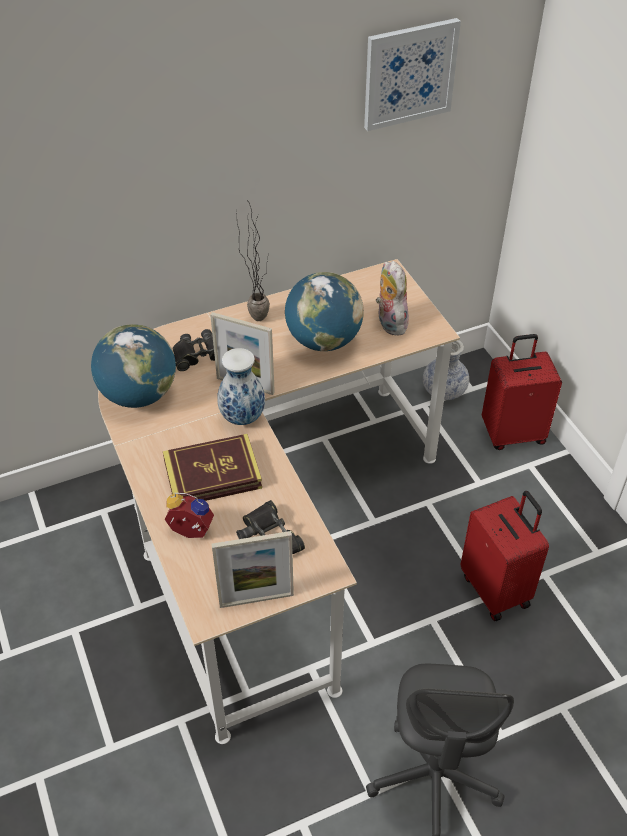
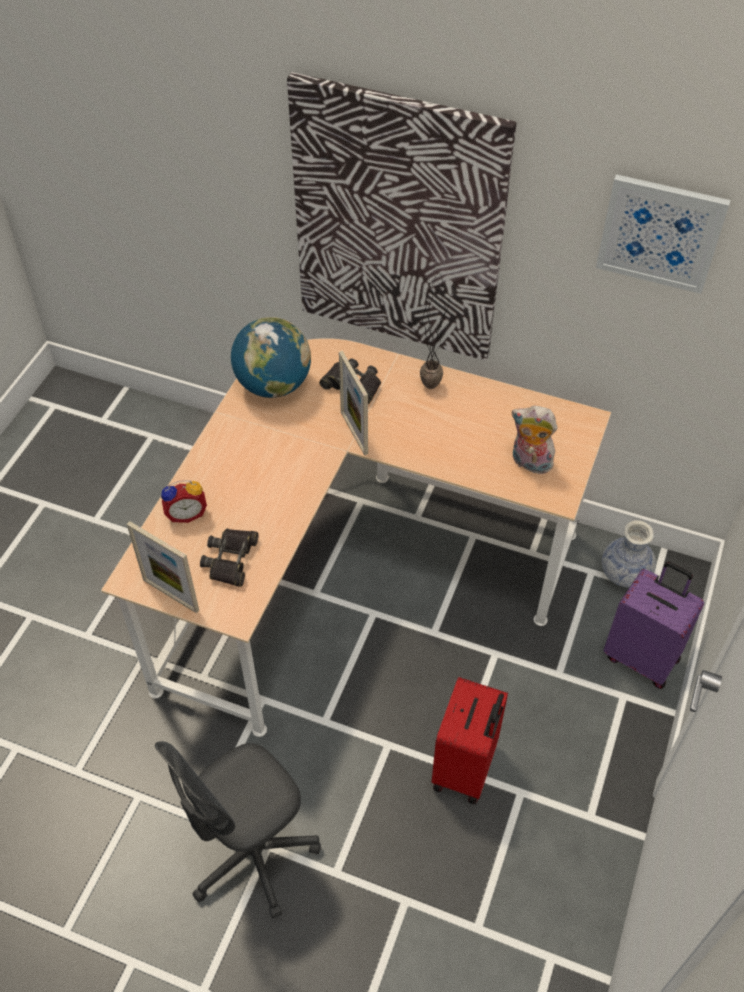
camera: 45 degrees right, 5 degrees up
(184, 182) = (398, 224): none -> picture
(190, 533) = (186, 513): alarm clock -> alarm clock turned 105 degrees clockwise
(212, 474) = (250, 483): book -> none
(242, 417) = (322, 456): vase -> none
(323, 340) = (457, 439): globe -> none
(389, 323) = (529, 463): plush toy -> plush toy turned 90 degrees counterclockwise
(512, 433) = (642, 657): red suitcase -> purple suitcase

